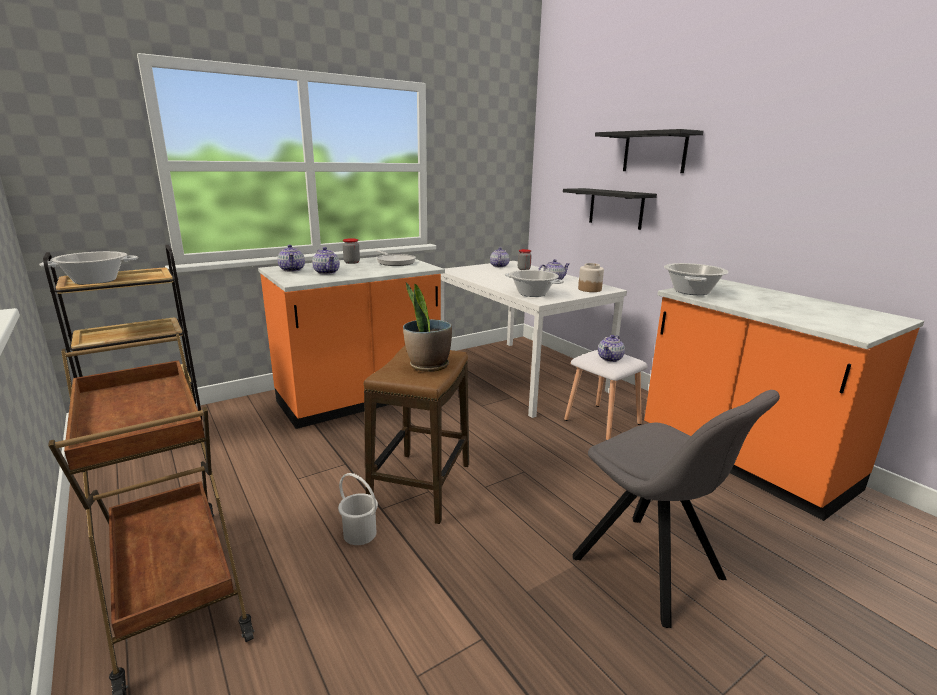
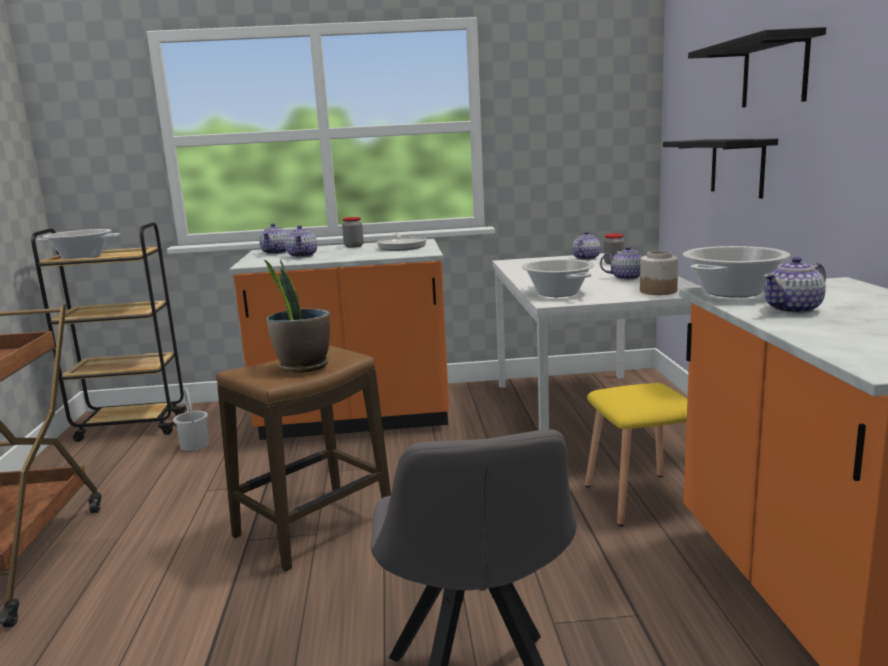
camera: 30 degrees right, 5 degrees down
(359, 534) = (199, 560): white bucket -> white bucket (194, 445)
(602, 422) = (640, 499): white stool -> yellow stool
(610, 358) = (639, 396): teapot -> teapot (794, 309)

